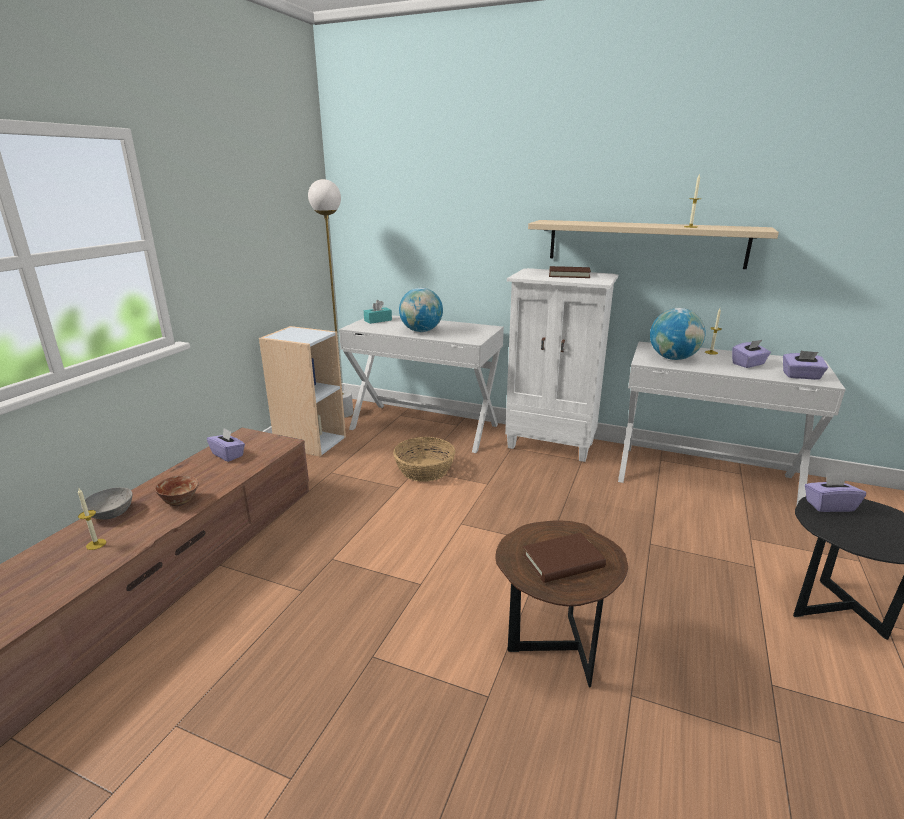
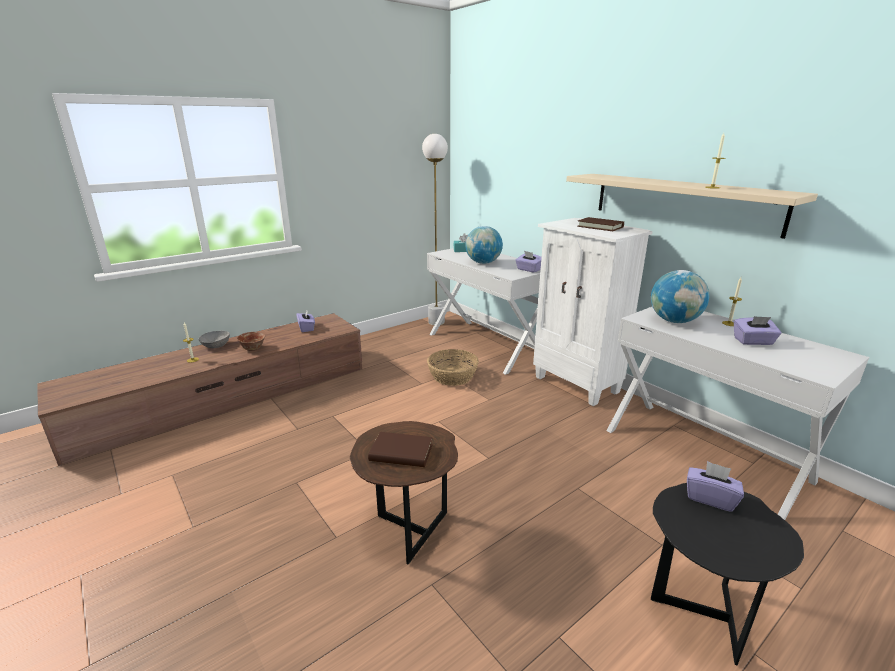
camera: 30 degrees right, 0 degrees up
(310, 441) = (395, 336): bookcase -> none
(801, 376) = (798, 365): purple tissue box -> purple tissue box (528, 270)

